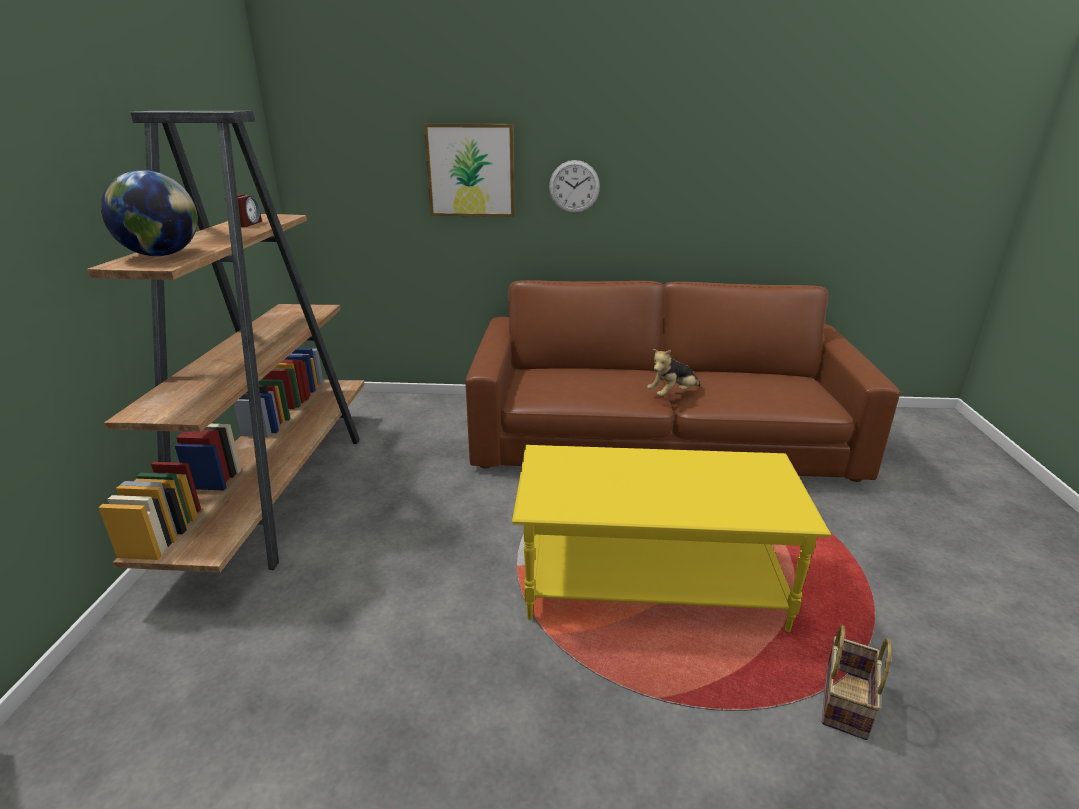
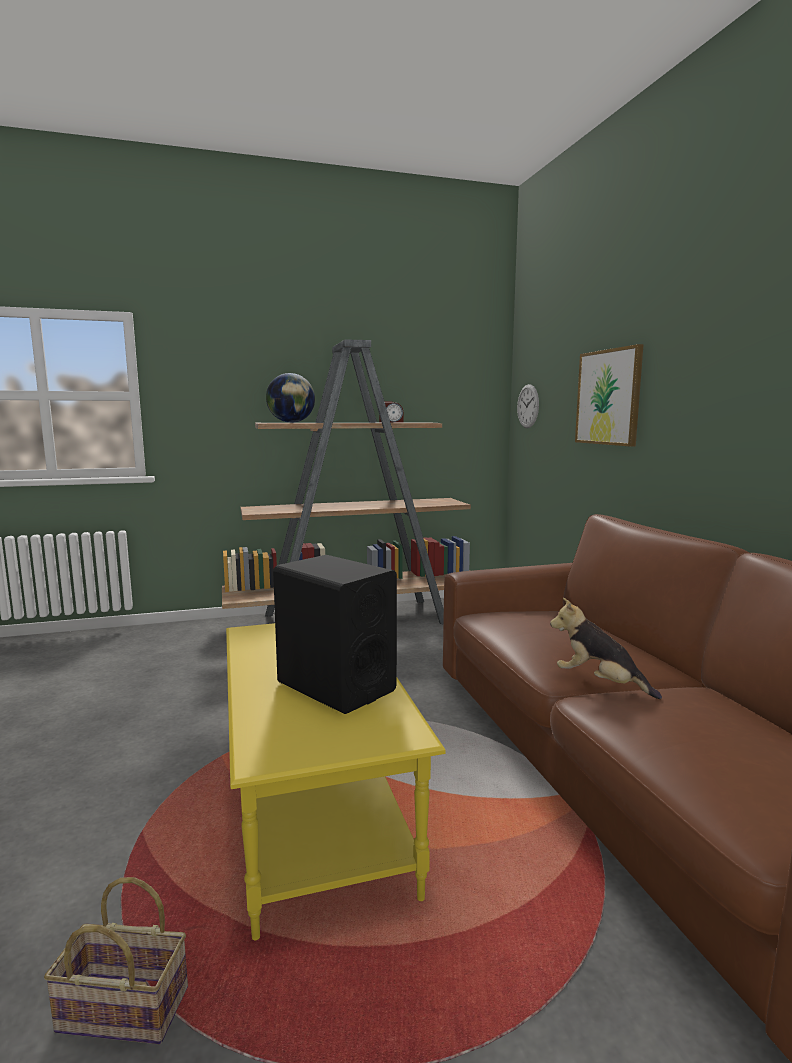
camera: 70 degrees right, 15 degrees down
(574, 187) = (689, 413): wall clock -> wall clock (528, 406)
(690, 475) = (335, 686): none -> black speaker

